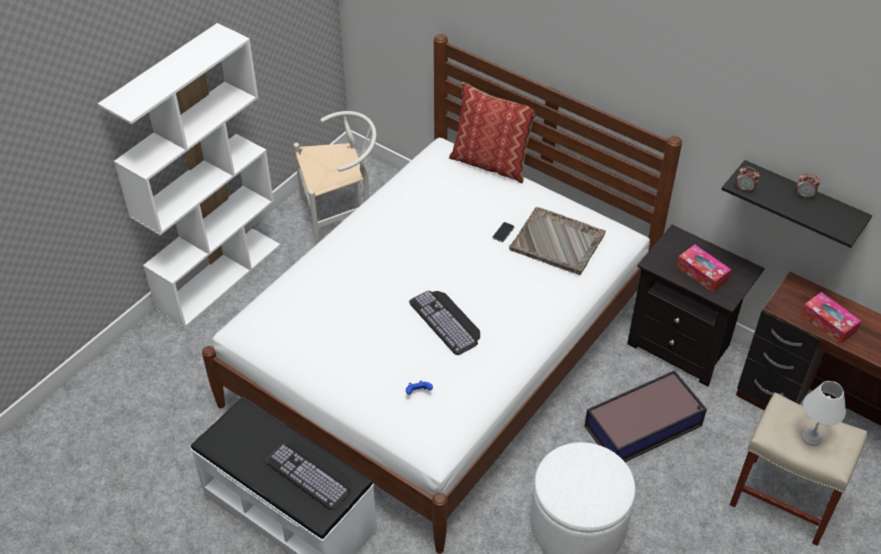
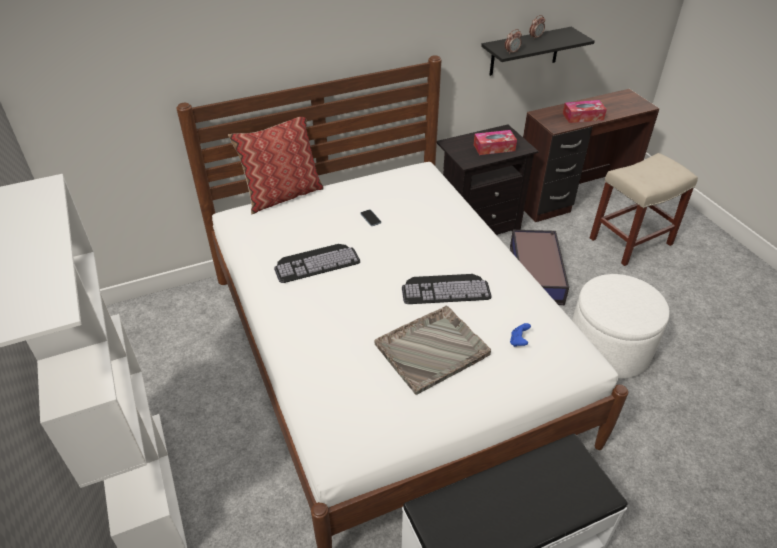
camera: 60 degrees left, 5 degrees down
(312, 473) = (545, 478): keyboard -> keyboard (316, 261)
(341, 216) = (172, 352): white chair -> none
(558, 242) = (407, 196): grey tray -> grey tray (433, 349)
(811, 438) = (657, 173): white table lamp -> none

